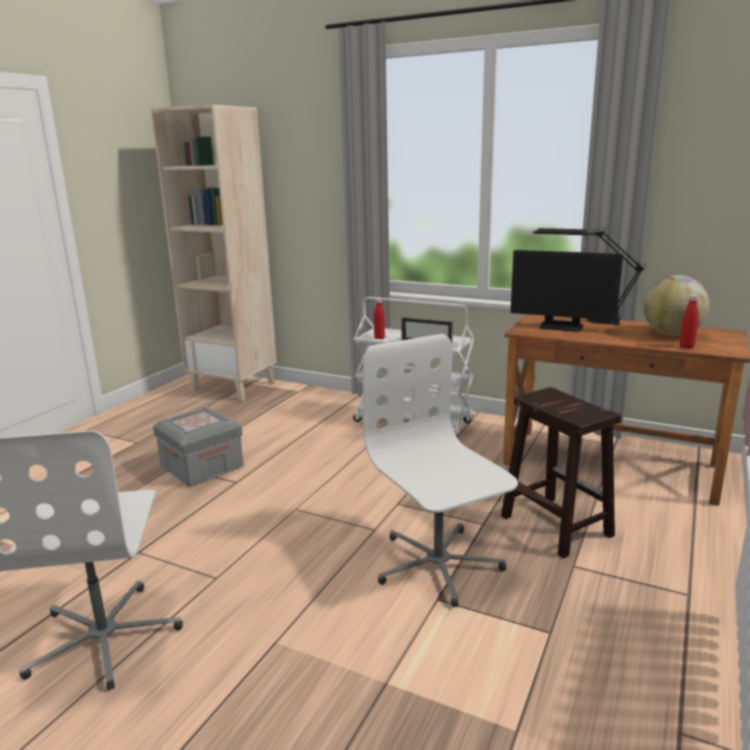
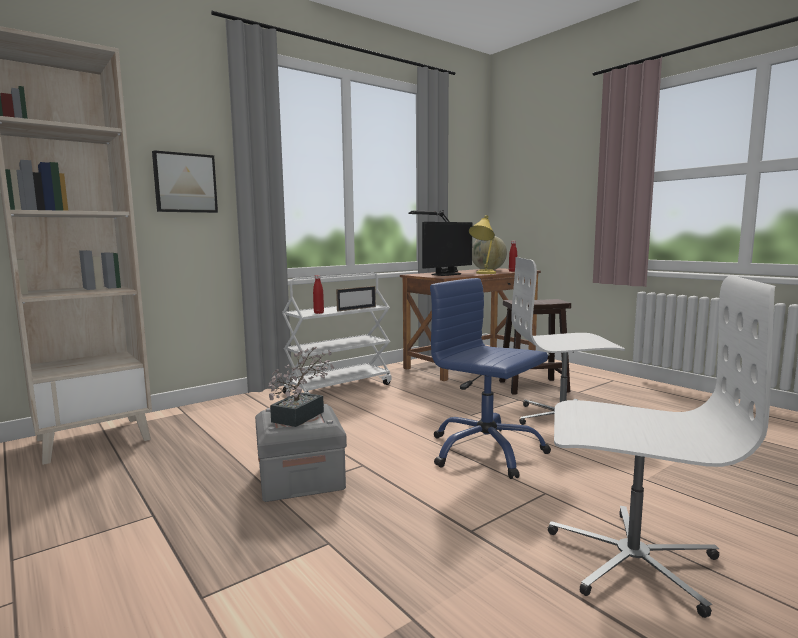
camera: 65 degrees left, 10 degrees down
(200, 420) = (302, 415): none -> potted plant
(297, 531) = (485, 451): none -> blue office chair
(316, 194) = (185, 183): none -> picture
(606, 339) = (482, 273): none -> yellow table lamp

